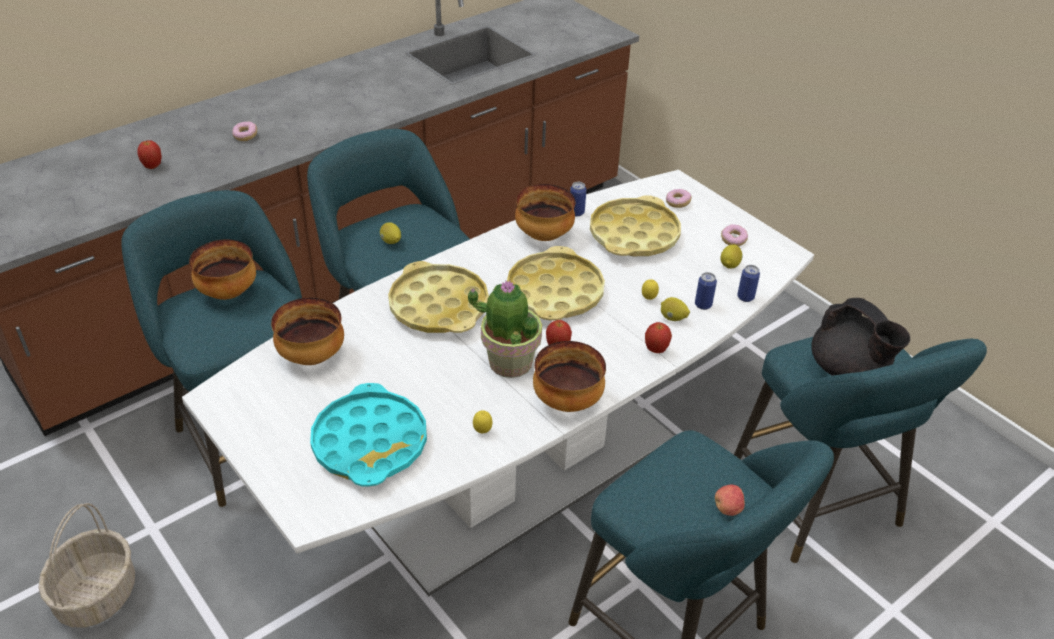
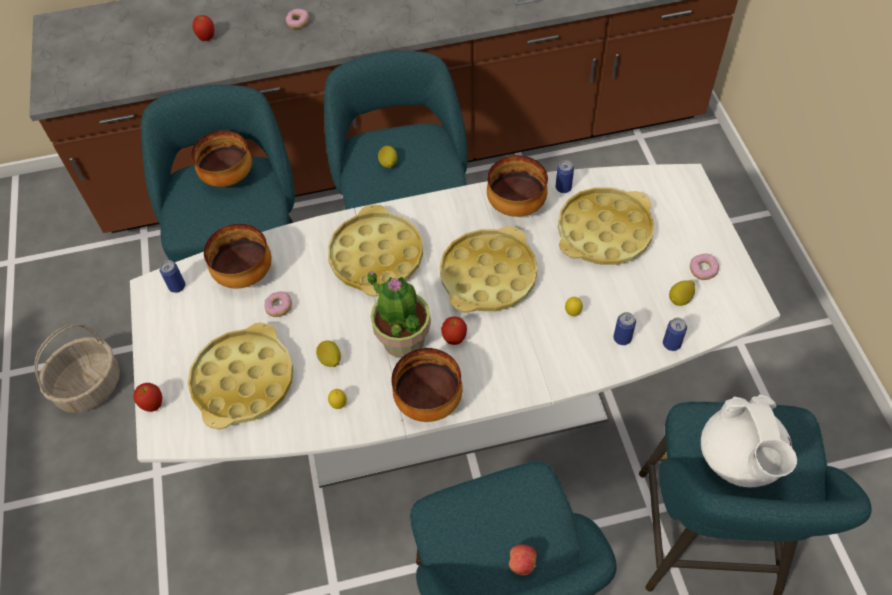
camera: 30 degrees right, 15 degrees up
(242, 386) = (177, 286): none -> can
(370, 443) = (243, 381): turquoise tray -> yellow tray
(656, 350) = (543, 374): apple -> apple (153, 405)
(672, 318) = (582, 343): lemon -> lemon (330, 360)
(677, 203) = (673, 206): donut -> donut (279, 307)
(848, 370) = (740, 459): black teapot -> white teapot

